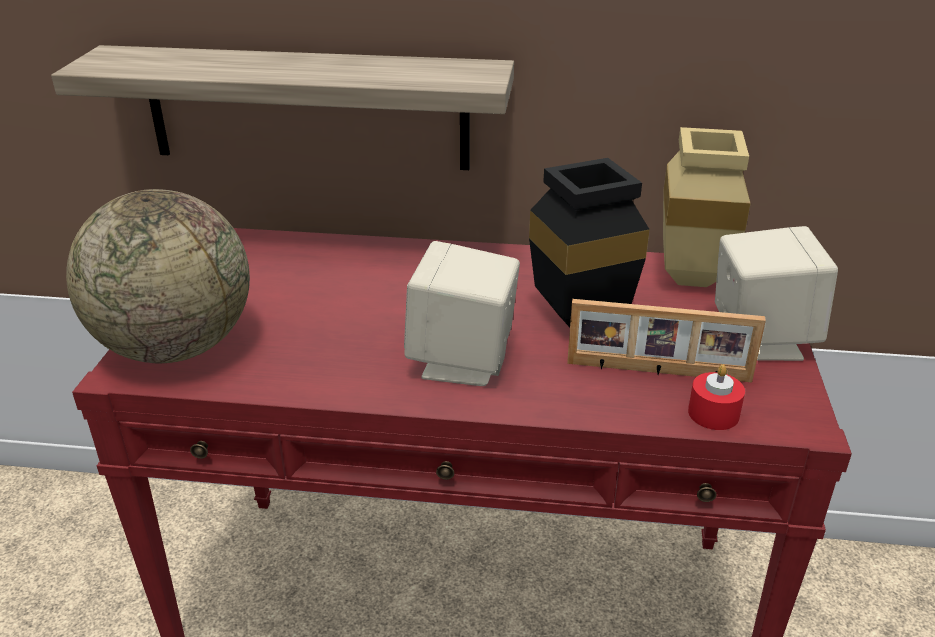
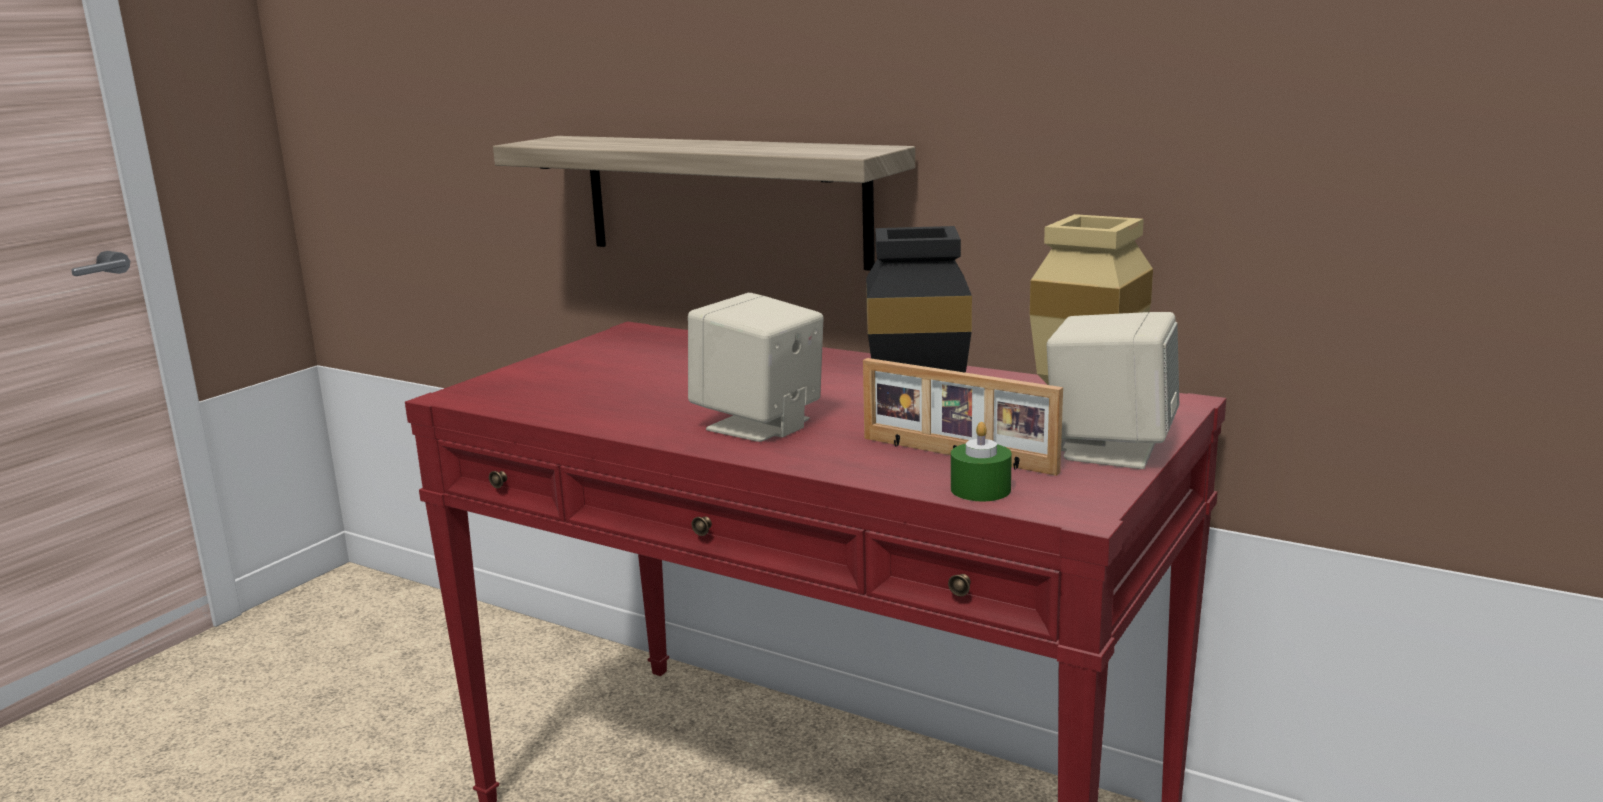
camera: 25 degrees right, 15 degrees down
(176, 346) = (514, 387): globe -> none
(713, 413) = (980, 489): red candle -> green candle

